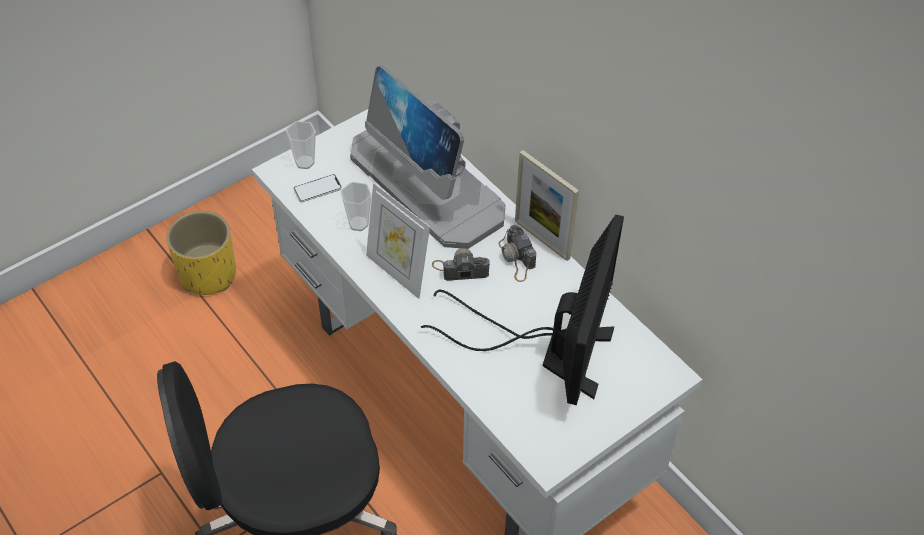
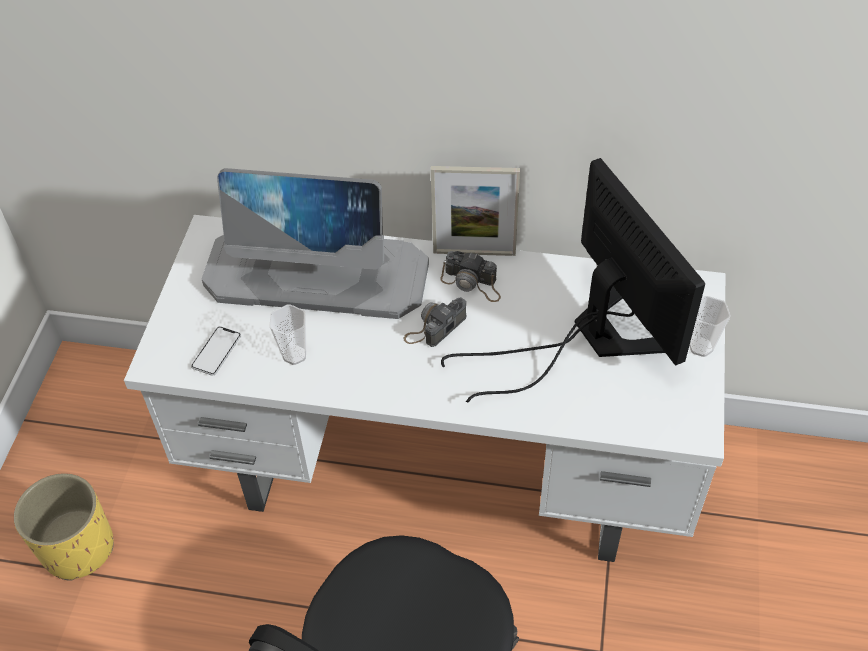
camera: 40 degrees left, 0 degrees up
(304, 162) = (174, 336): cup -> cup (701, 347)
(398, 272) = (383, 371): picture frame -> none

